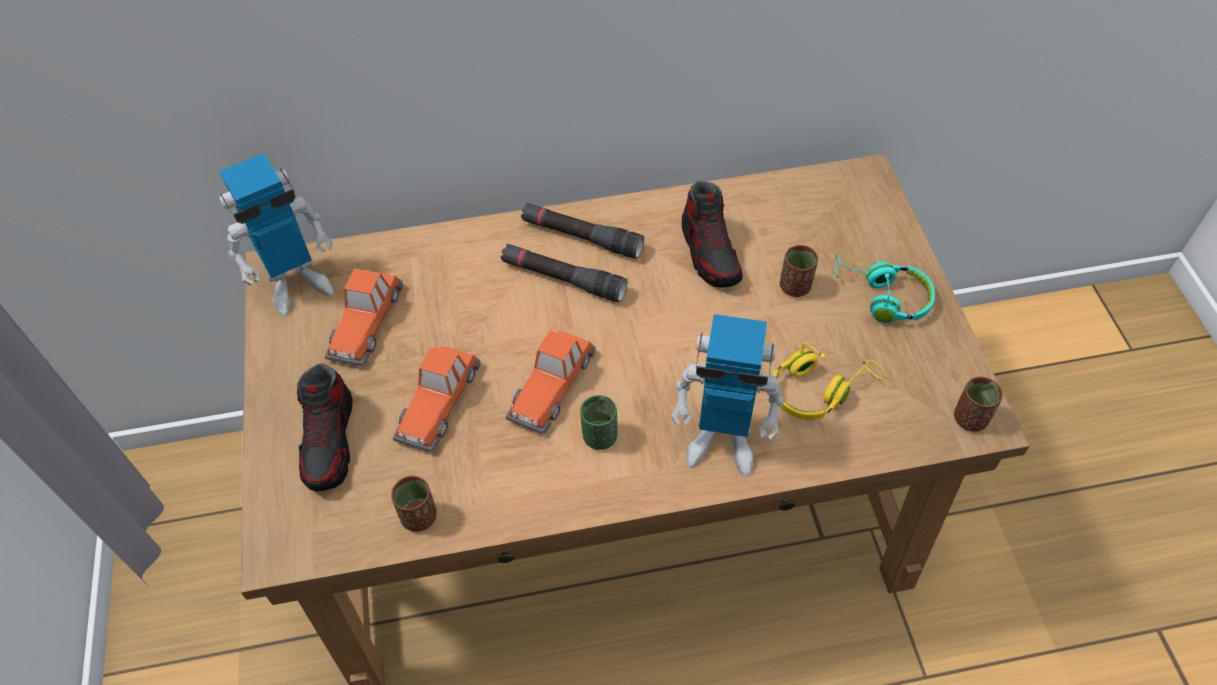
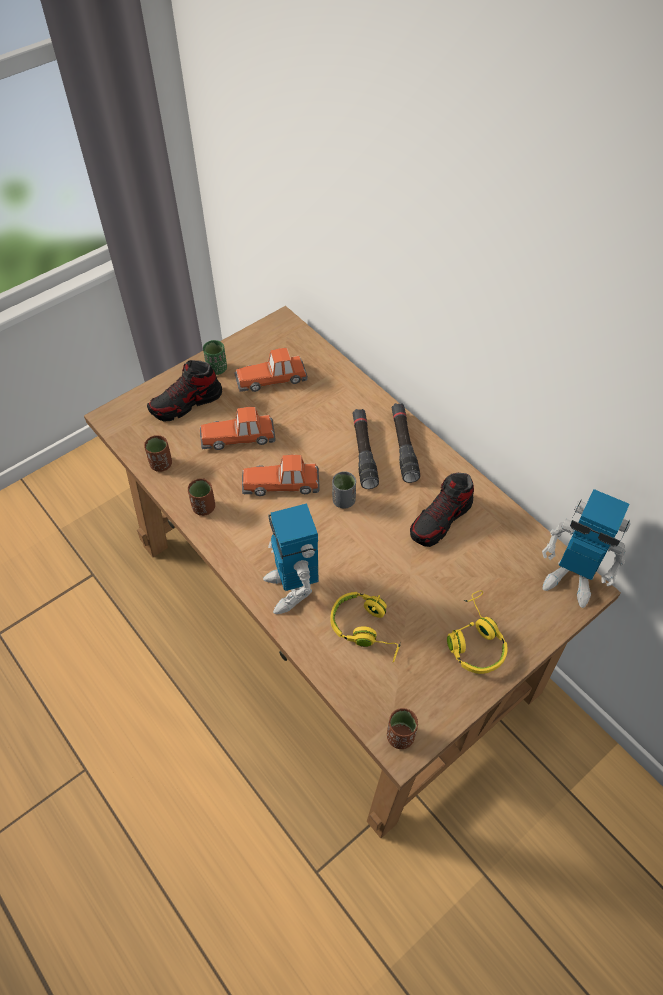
camera: 60 degrees right, 0 degrees up
(297, 285) = (277, 337): toy robot -> toy robot (571, 579)
(599, 436) = (259, 523): green cup -> green cup (217, 369)
(622, 331) = (343, 500): none -> grey cup
(795, 286) = (445, 581): brown cup -> brown cup (204, 507)
(882, 297) = (474, 640): turquoise headphones -> yellow headphones

